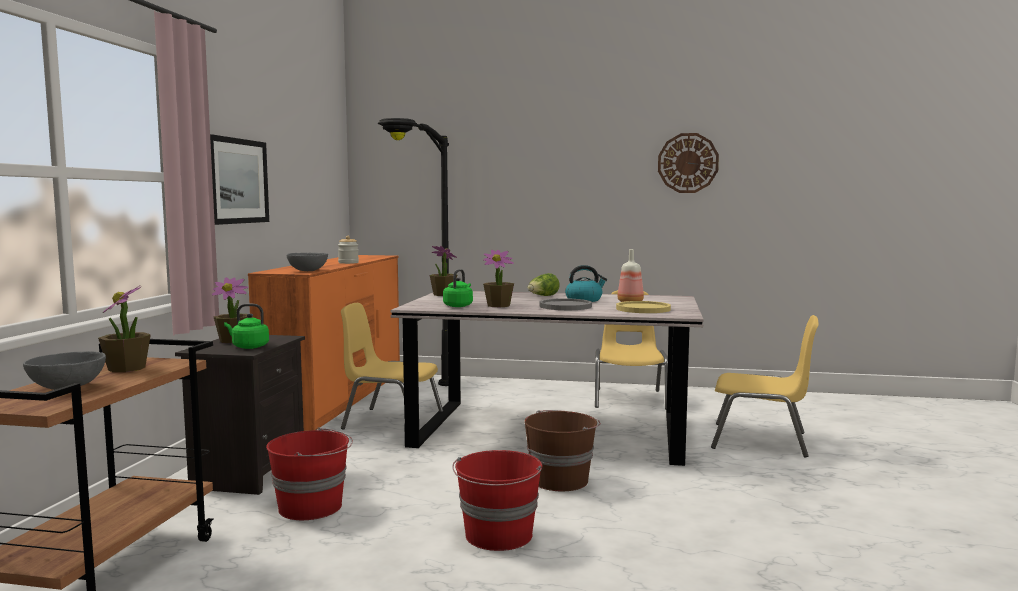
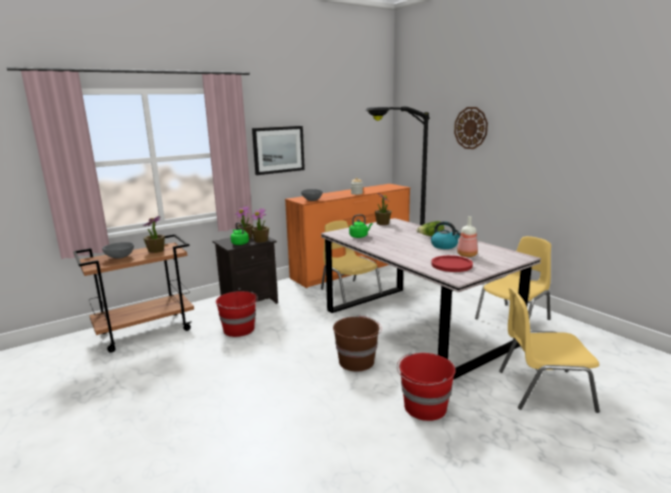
camera: 45 degrees right, 10 degrees up
(498, 536) = (271, 379): red bucket -> red bucket (424, 407)
(499, 305) = (379, 241): potted plant -> potted plant (261, 240)
(565, 306) = (413, 250): grey plate -> none
(643, 309) = (451, 265): yellow plate -> red plate
(688, 163) = (607, 136): wall clock -> wall clock (471, 128)
(761, 440) = (543, 389): yellow chair -> yellow chair turned 120 degrees clockwise

